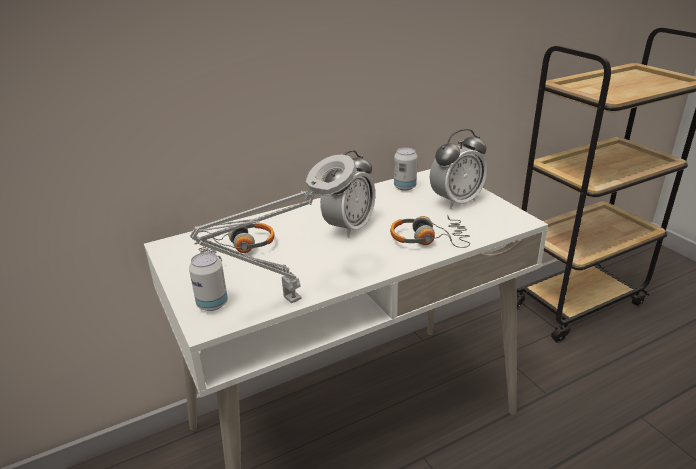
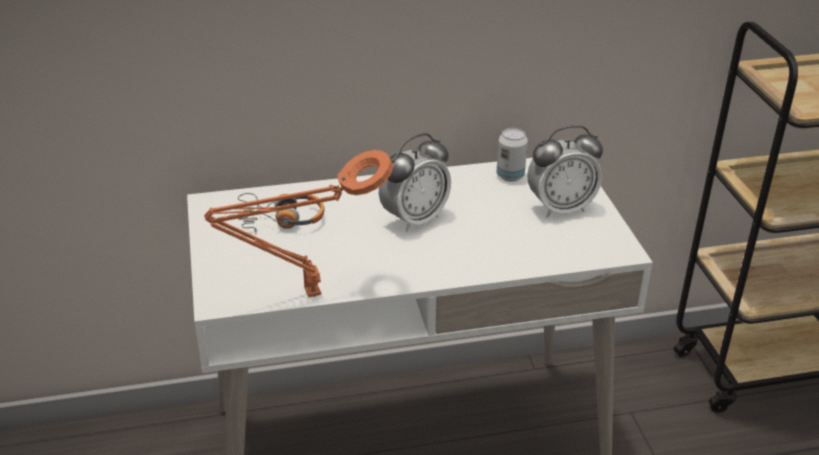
camera: 15 degrees right, 5 degrees up
(212, 304) = (231, 281): can -> none
(287, 301) = (307, 294): grey table lamp -> orange table lamp
(428, 239) = (496, 253): headphones -> none

